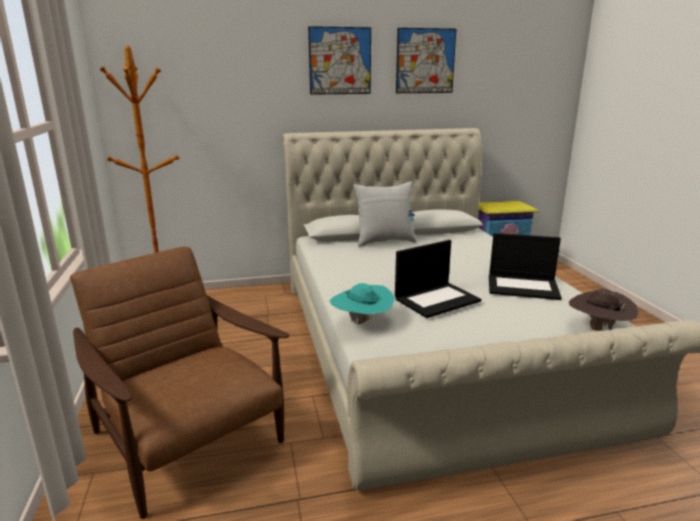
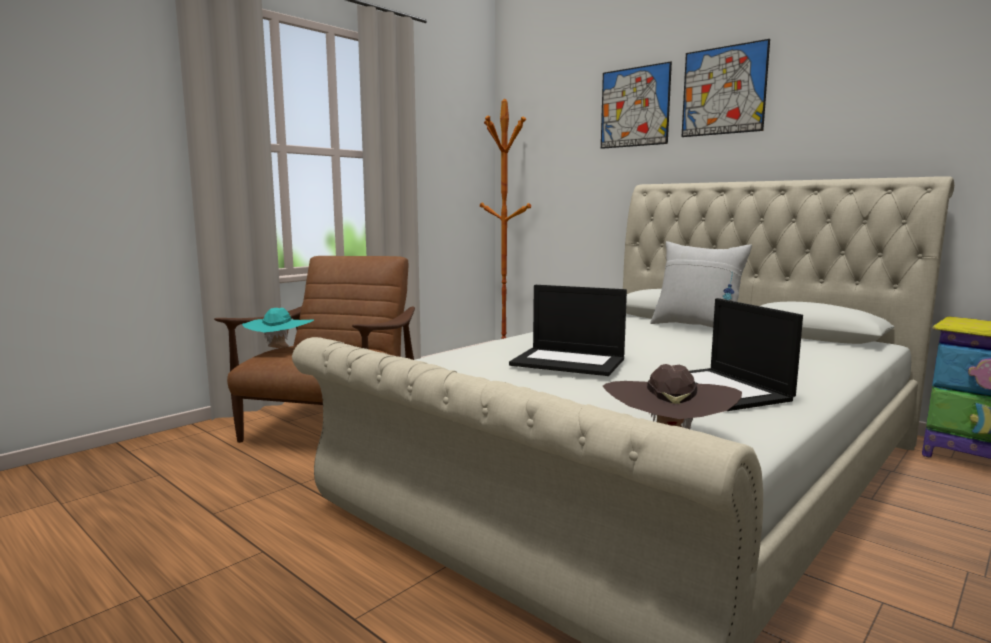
camera: 55 degrees right, 10 degrees down
(362, 323) = (455, 353): turquoise hat -> turquoise hat (279, 349)
(425, 61) = (859, 73): picture -> picture (634, 107)

